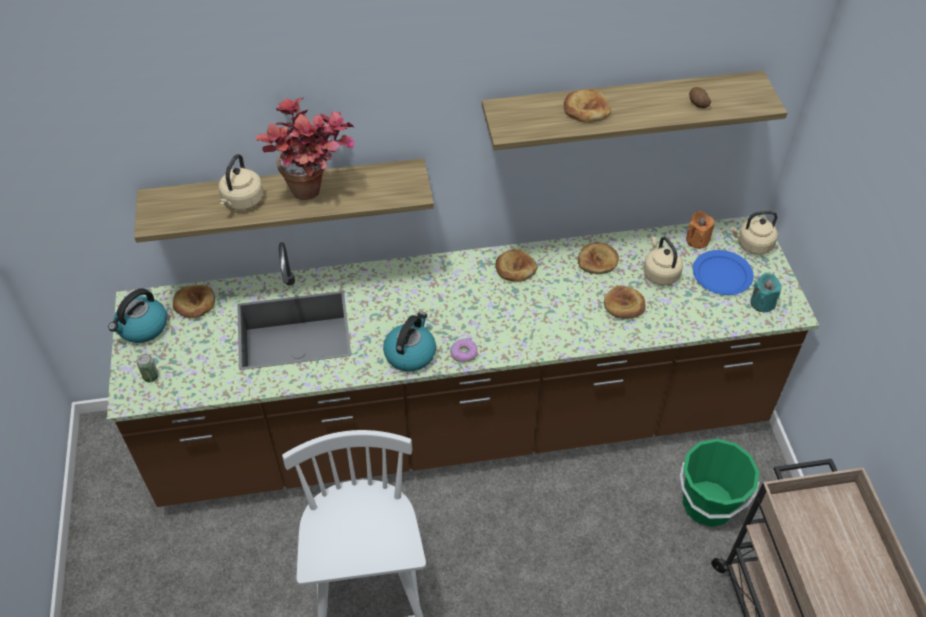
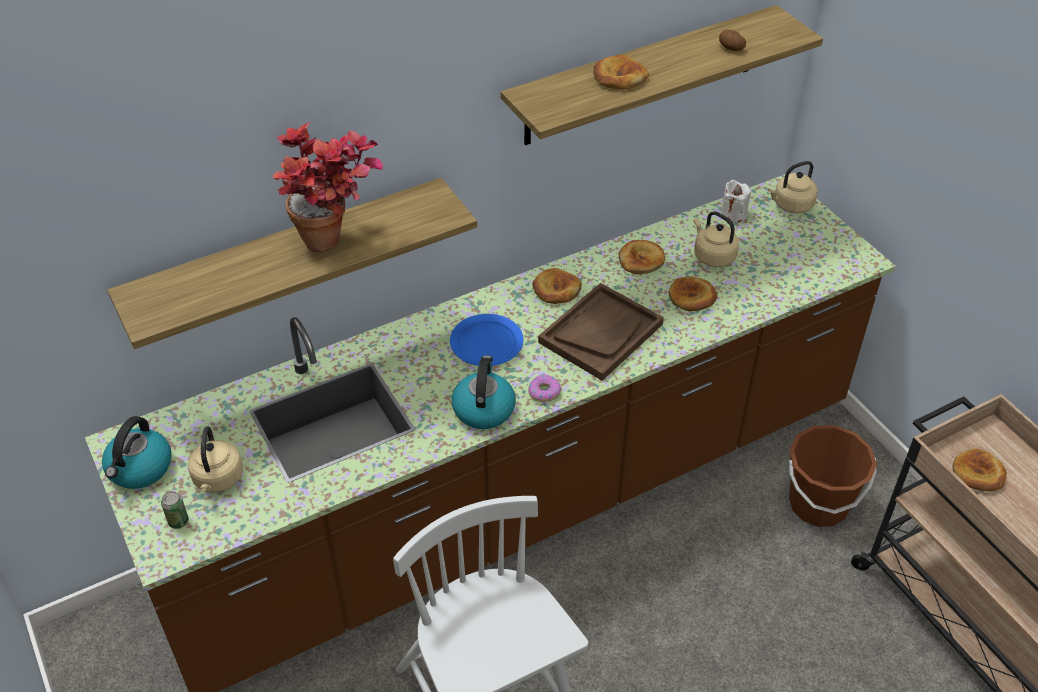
camera: 20 degrees left, 5 degrees down
(194, 303) = (194, 424): bread -> bread (978, 473)
(242, 201) = (249, 271): beige kettle -> beige kettle (218, 479)
(533, 316) = (601, 333): none -> brown tray
(697, 240) = (733, 214): orange candle -> white candle
(708, 504) = (818, 504): green bucket -> brown bucket
(721, 275) = (775, 242): blue plate -> blue plate (486, 343)
(762, 303) = (830, 259): turquoise candle -> none

